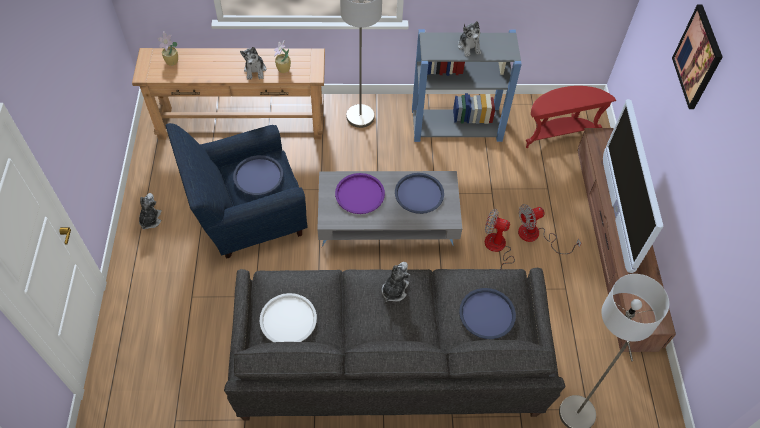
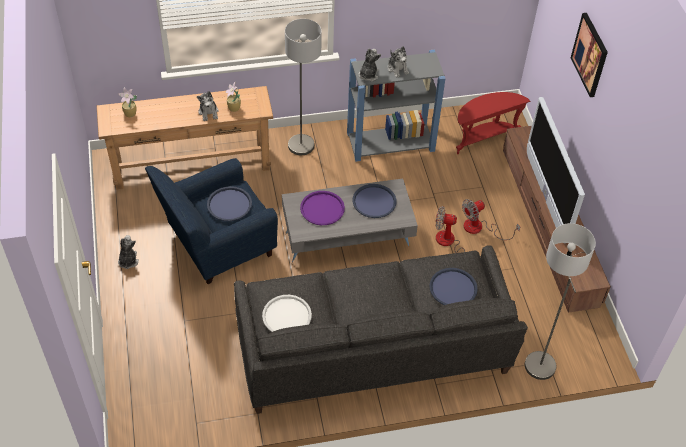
camera: 10 degrees left, 5 degrees down
(394, 290) = (371, 280): plush toy -> plush toy (368, 75)

